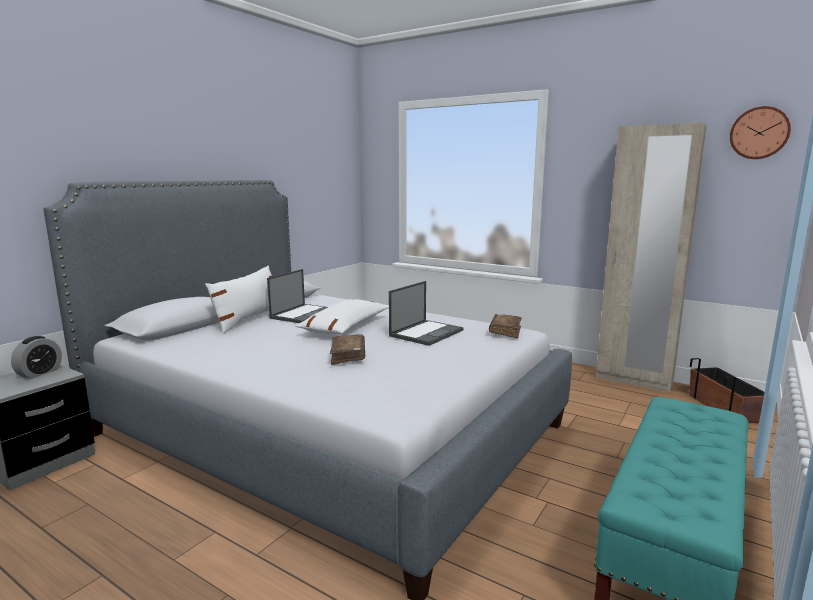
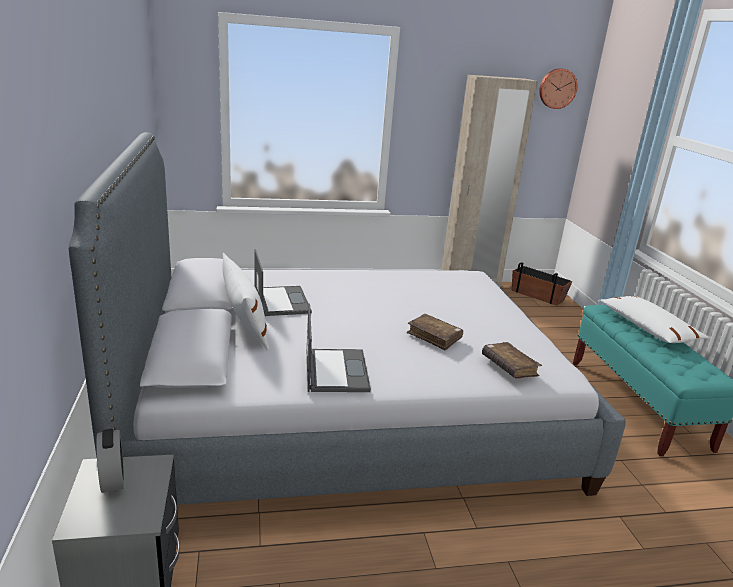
camera: 45 degrees left, 10 degrees up
(345, 327) = (355, 307): white pillow -> white pillow (648, 328)
(427, 333) = (424, 294): laptop -> laptop (336, 370)
(505, 331) = (467, 277): brown book -> brown book (509, 367)

